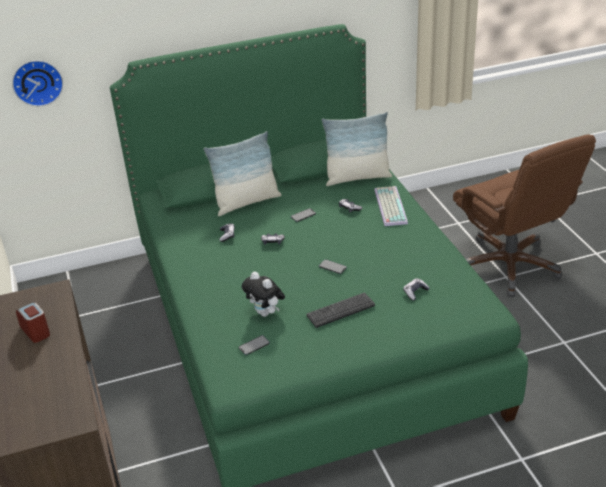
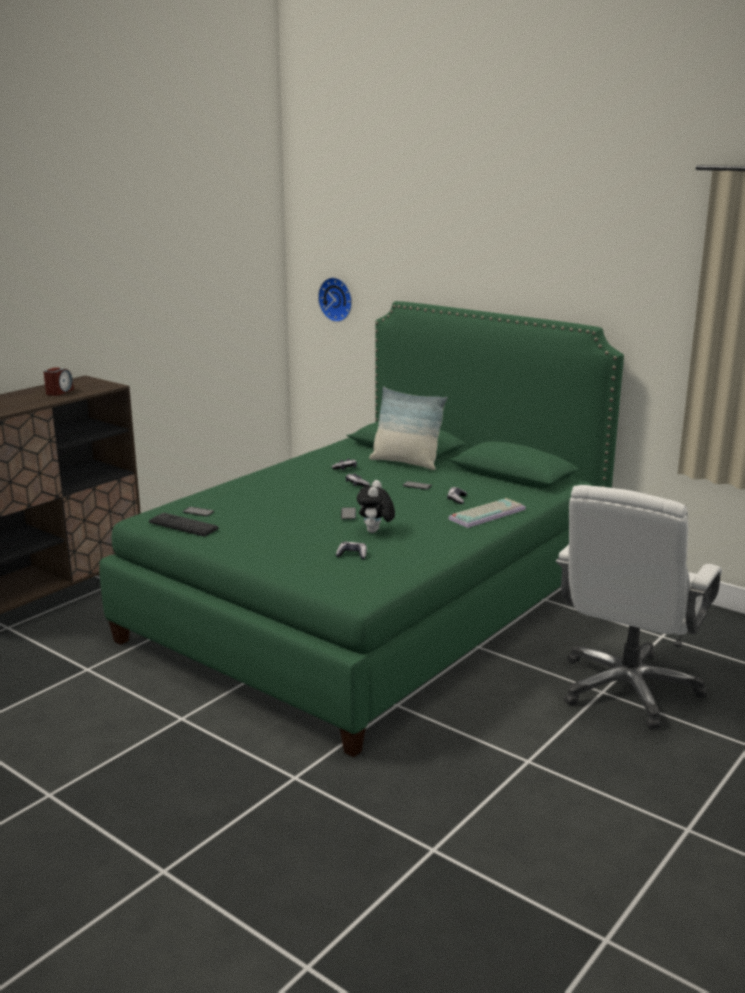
camera: 55 degrees right, 15 degrees down
(266, 313) = (248, 506): plush toy -> plush toy (375, 532)
(340, 310) = (283, 531): keyboard -> keyboard (183, 525)
(357, 177) = (517, 490): pillow -> none
(510, 265) = (628, 689): brown office chair -> white office chair

